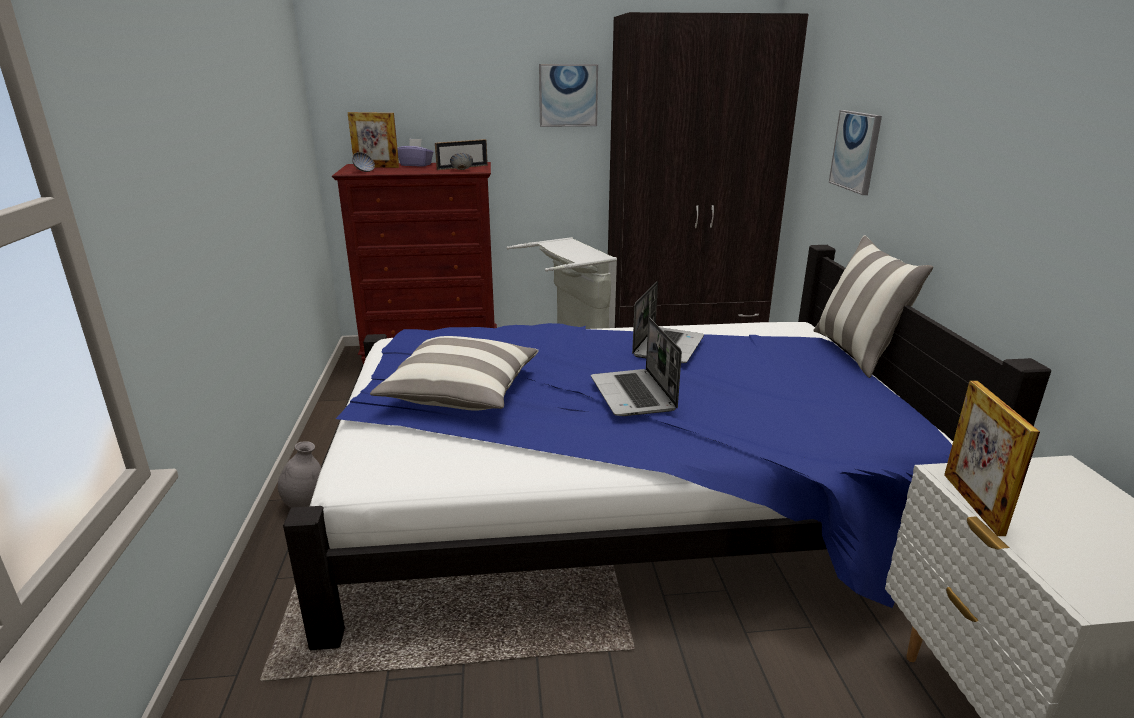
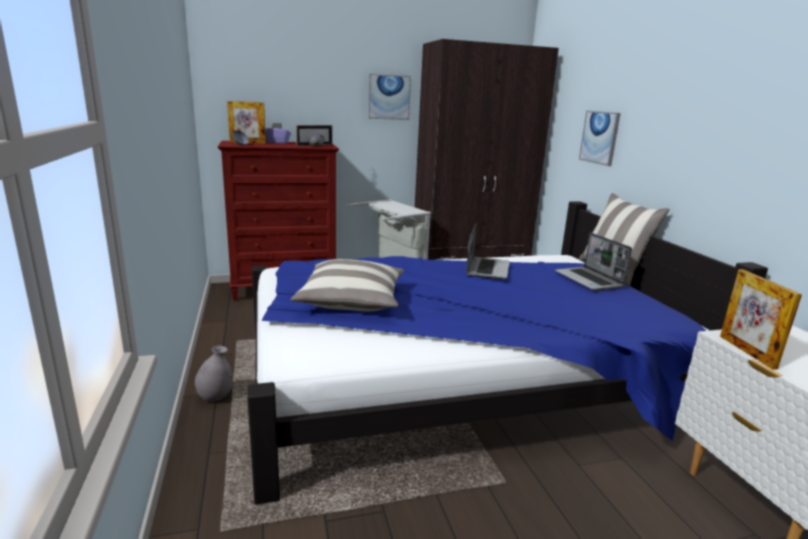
camera: 10 degrees left, 5 degrees down
(634, 395) = (480, 299): laptop -> laptop (589, 280)

